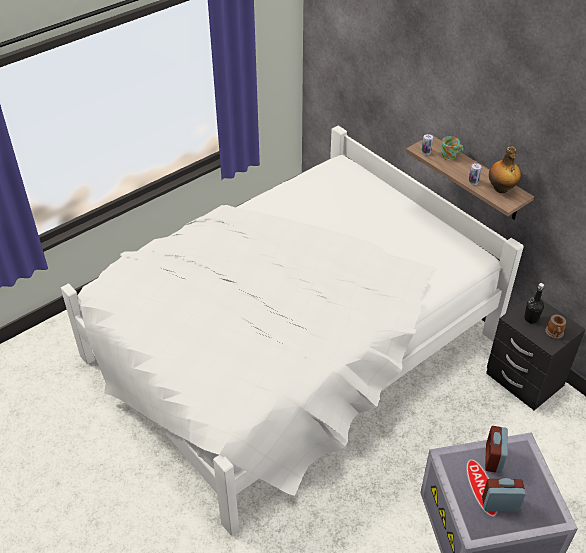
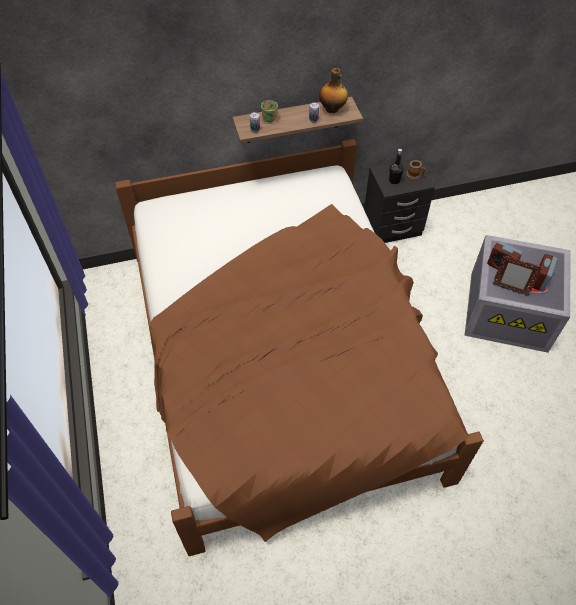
camera: 65 degrees left, 10 degrees up
(290, 349) = (282, 362): white bed -> brown bed
(463, 475) = (509, 289): none -> picture frame

